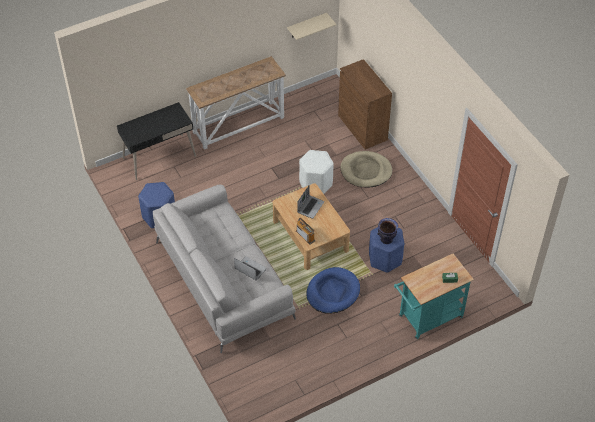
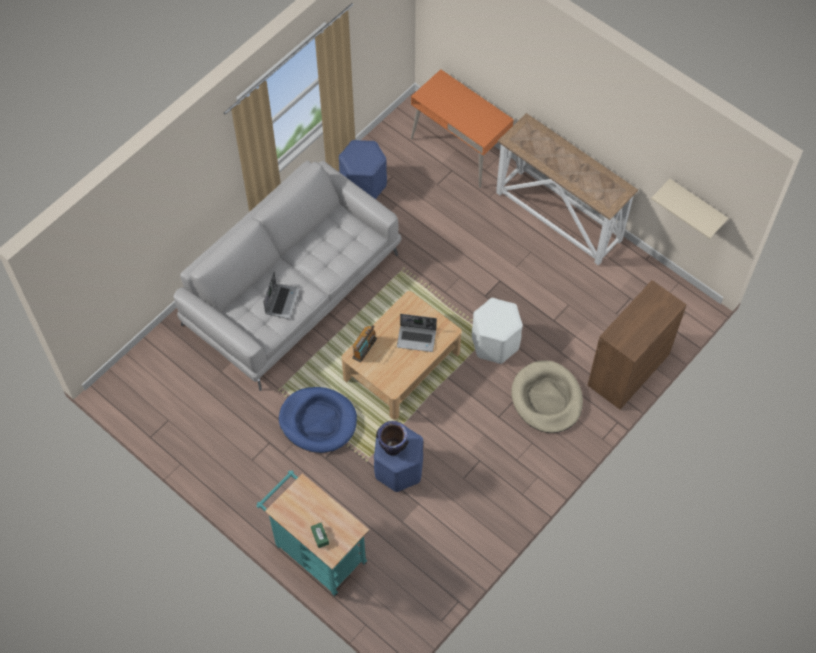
camera: 70 degrees right, 10 degrees up
(159, 157) = (460, 149): black desk -> orange desk

